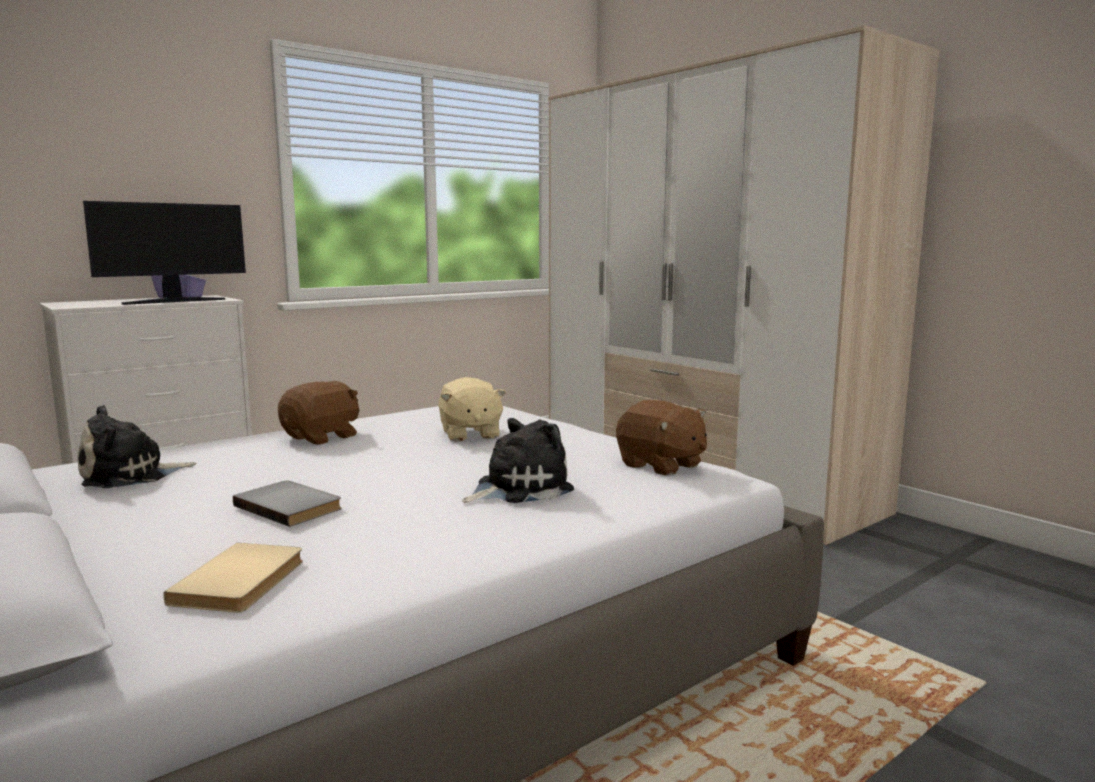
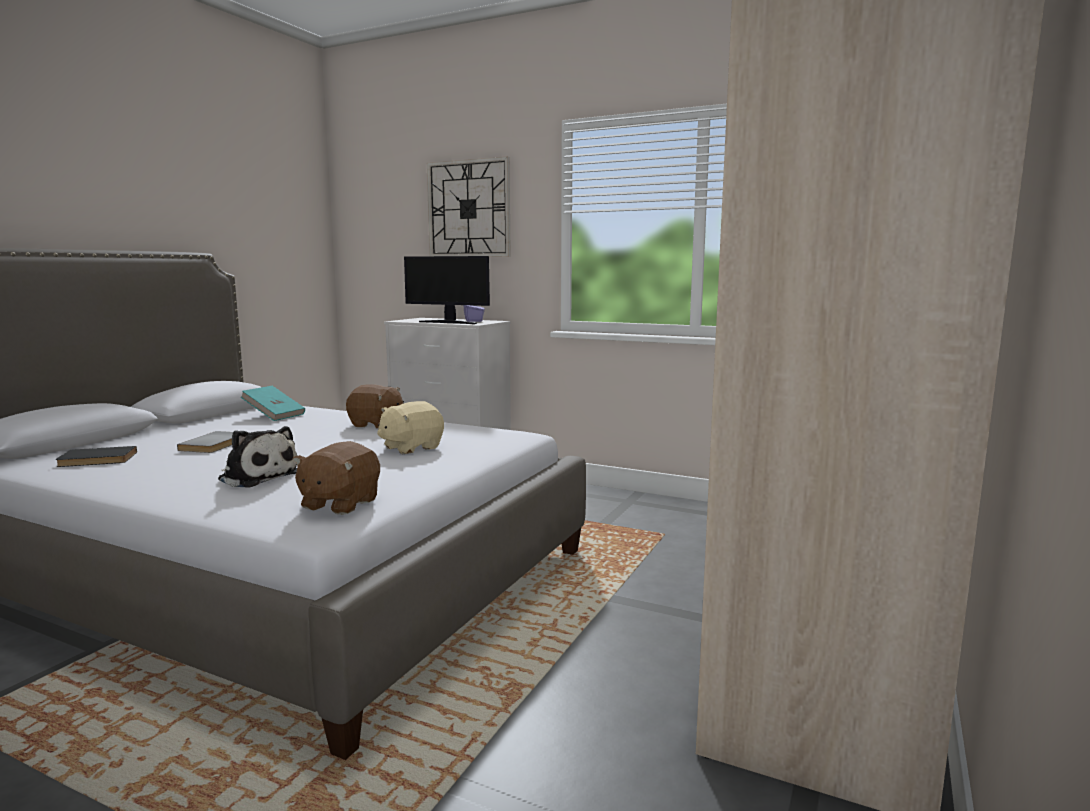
camera: 65 degrees right, 0 degrees up
(126, 134) = (469, 209): none -> wall clock
(130, 475) = (274, 415): plush toy -> turquoise book
(243, 582) = (97, 460): beige book -> black book

